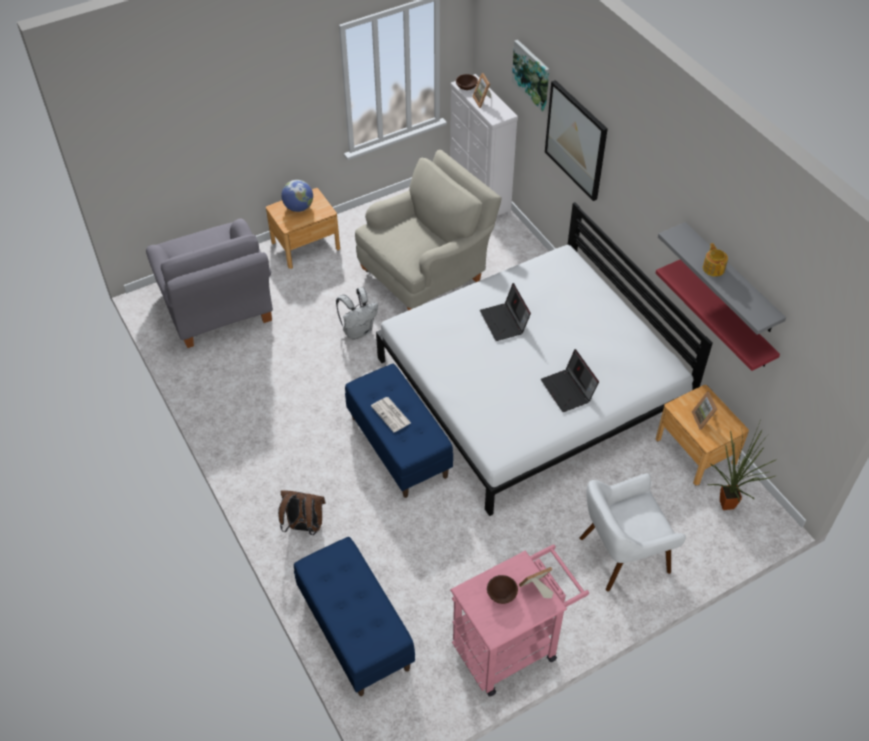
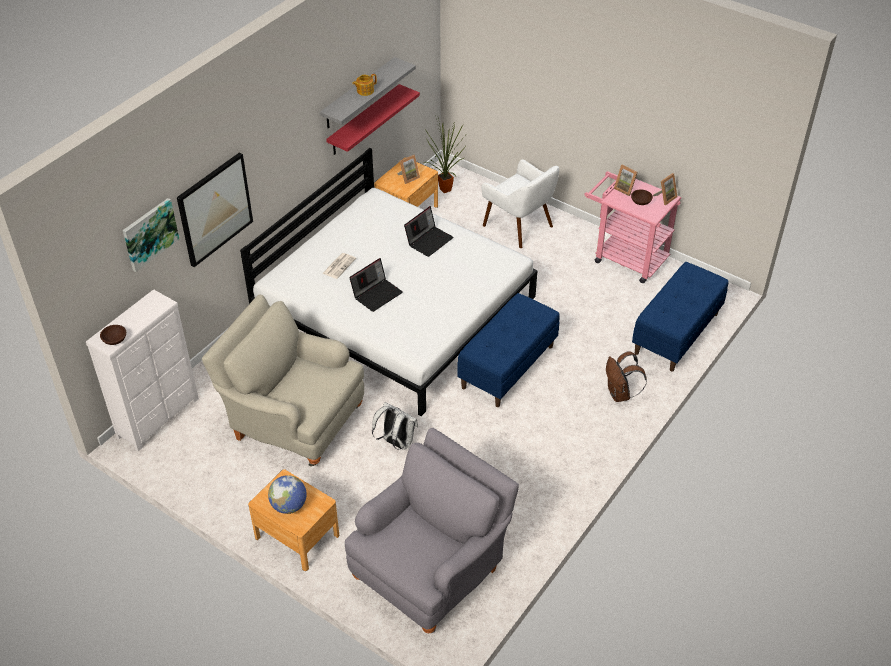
camera: 115 degrees left, 5 degrees down
(391, 415) = (514, 334): newspaper -> newspaper (339, 265)
(483, 101) = (136, 320): picture frame -> picture frame (665, 198)

